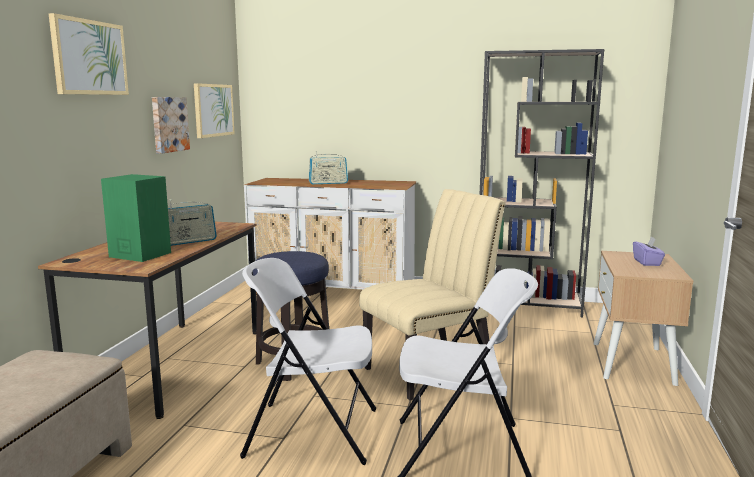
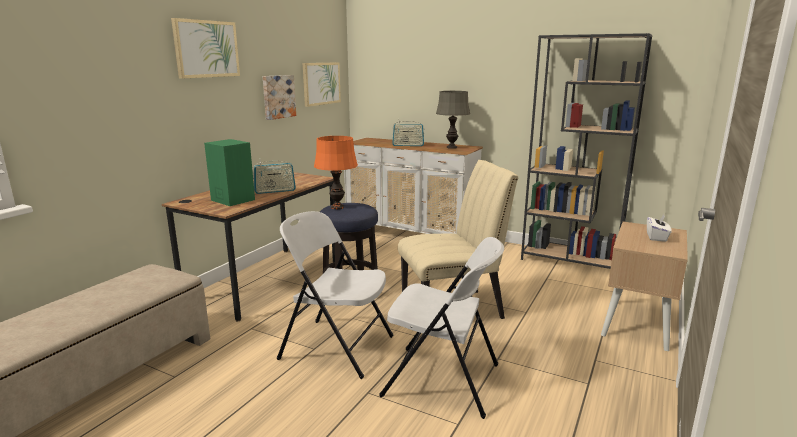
camera: 15 degrees right, 5 degrees up
(276, 257) = (337, 207): none -> orange table lamp
(382, 183) = (452, 147): none -> grey table lamp
(647, 262) = (657, 237): purple tissue box -> white tissue box

